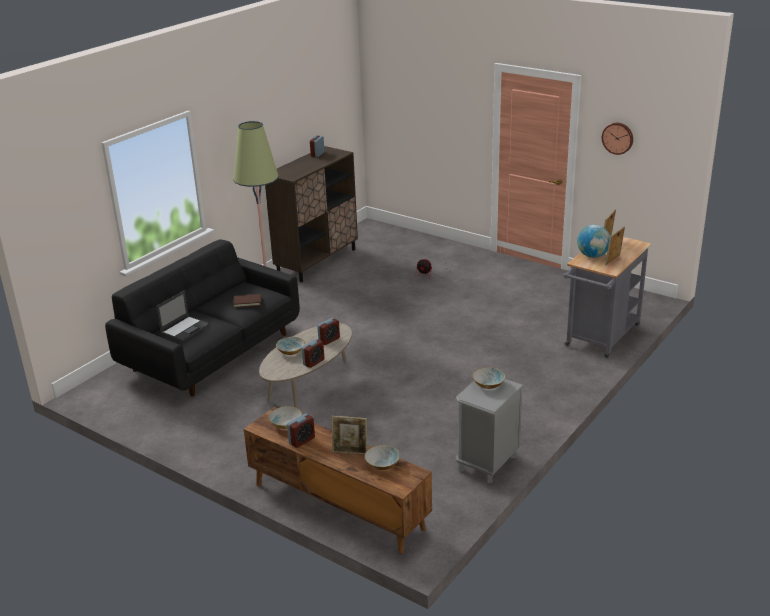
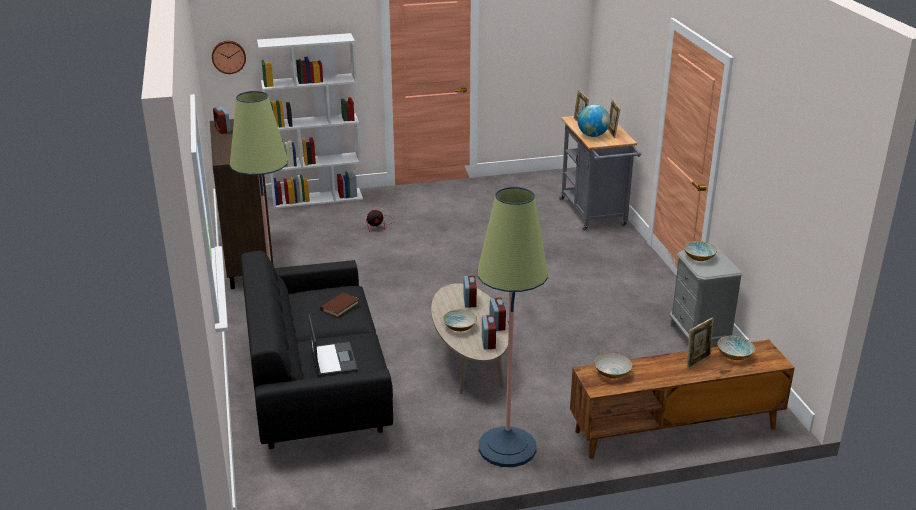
camera: 50 degrees left, 0 degrees up
(229, 447) = (507, 447): none -> floor lamp
(302, 440) = (650, 376): alarm clock -> alarm clock (488, 342)
(429, 240) = (318, 198): none -> white bookcase
(618, 138) = (521, 29): wall clock -> wall clock (228, 56)

